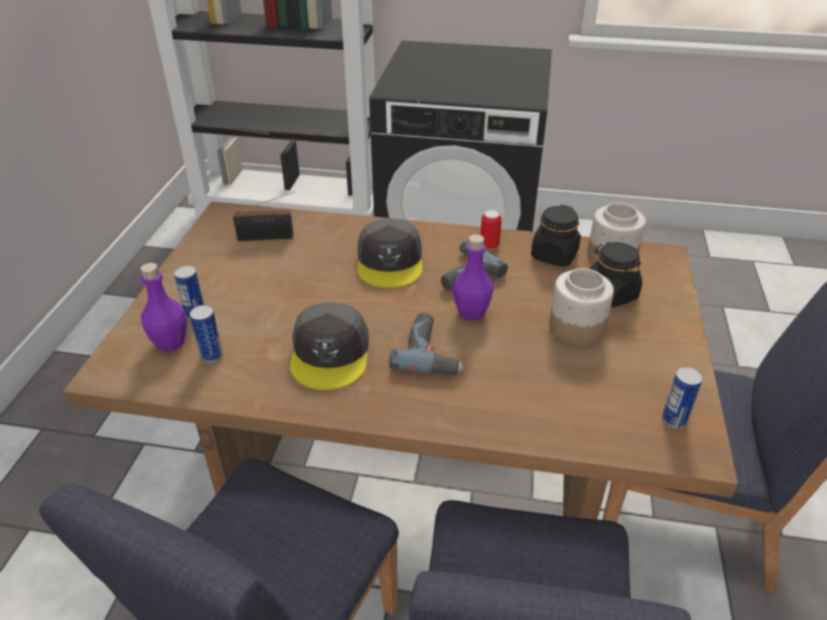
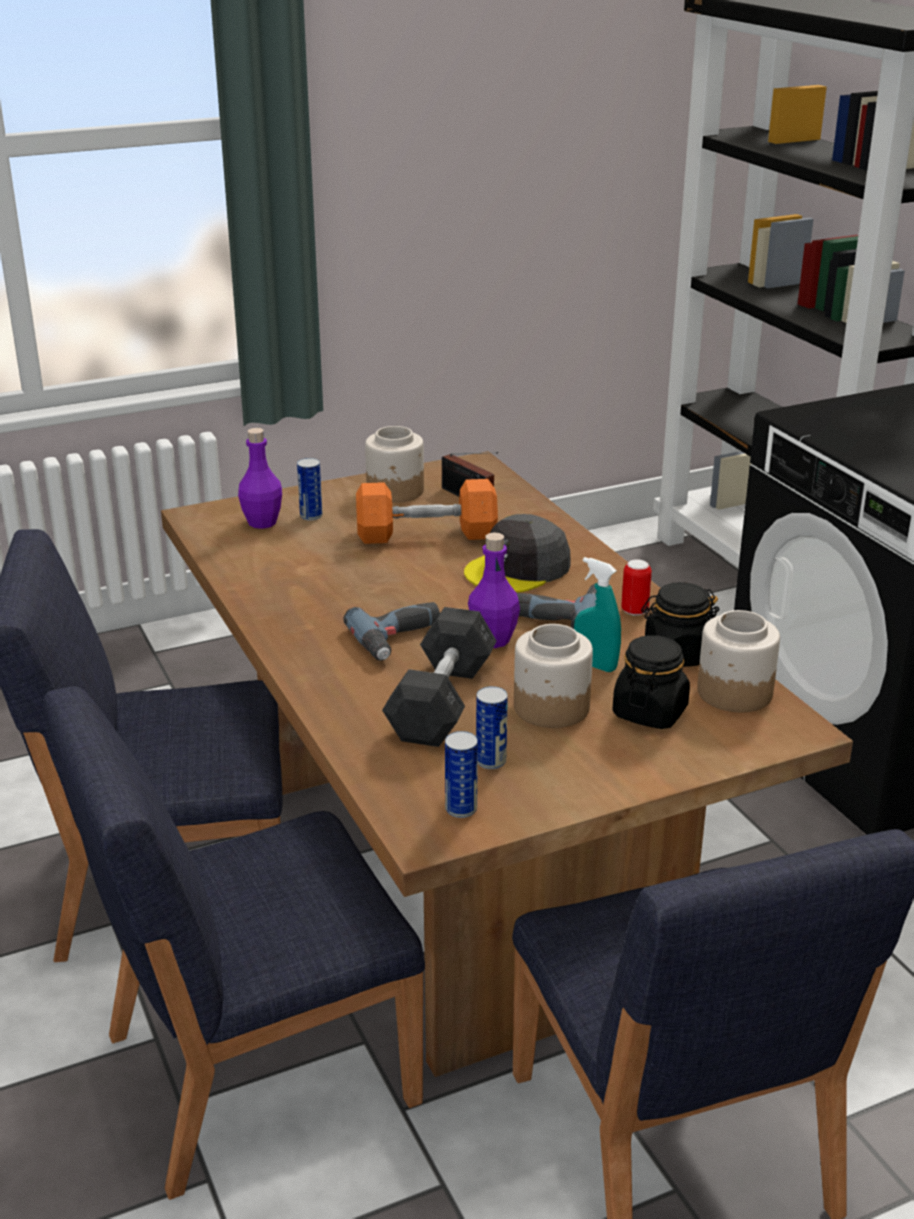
camera: 55 degrees right, 10 degrees down
(212, 356) = (267, 545): can -> can (491, 761)
(213, 261) = (395, 491): none -> jar
(296, 276) = (426, 534): none -> orange dumbbell
(331, 354) = (335, 593): grey cap -> none
(531, 369) = (441, 701): none -> grey dumbbell
(540, 288) = (595, 665): none -> turquoise spray bottle

